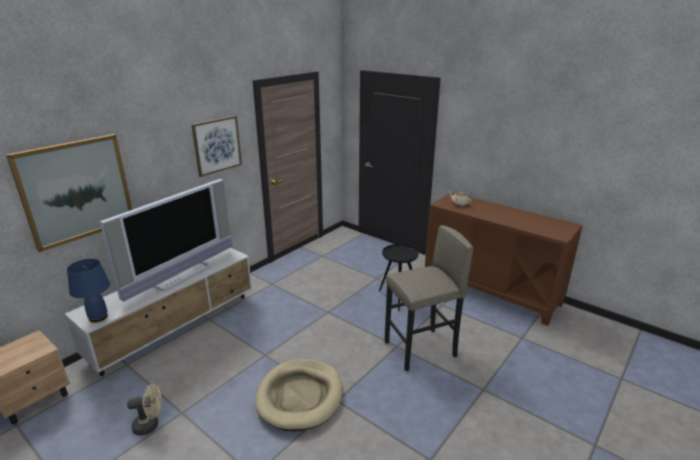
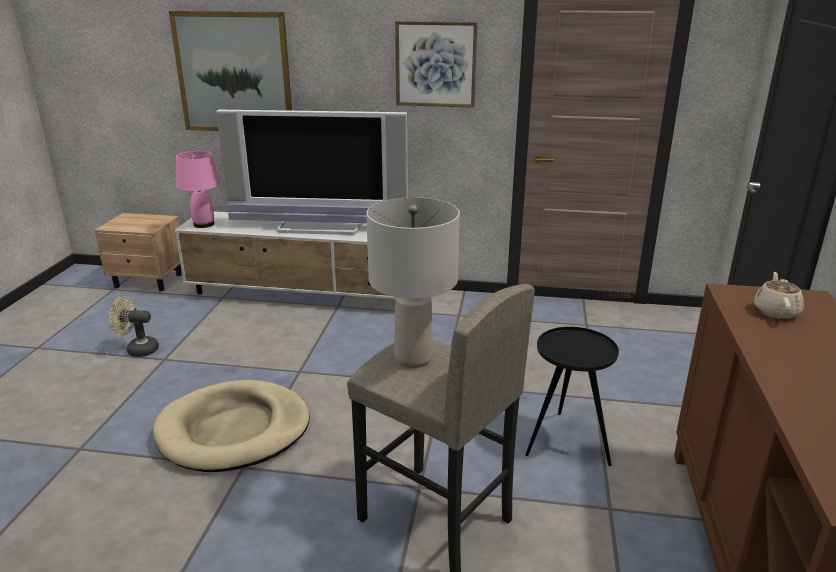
camera: 60 degrees right, 0 degrees up
(98, 317) = (203, 224): blue table lamp -> pink table lamp
(150, 425) = (138, 349): beige fan -> beige fan turned 135 degrees clockwise
(415, 279) = (413, 358): none -> grey table lamp

